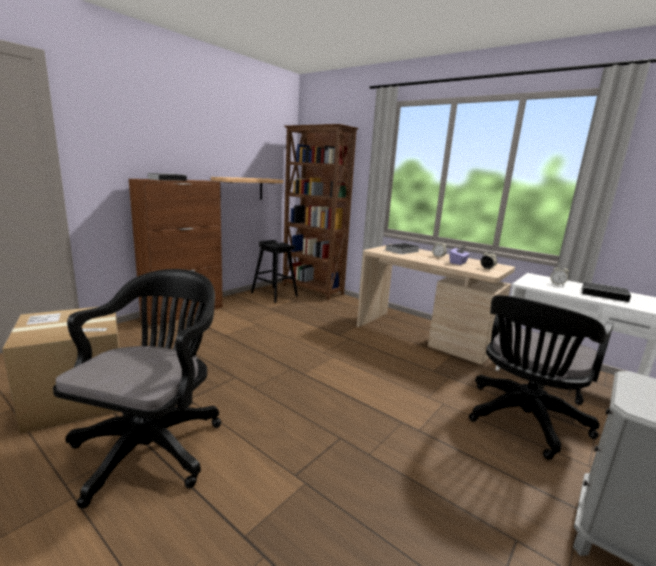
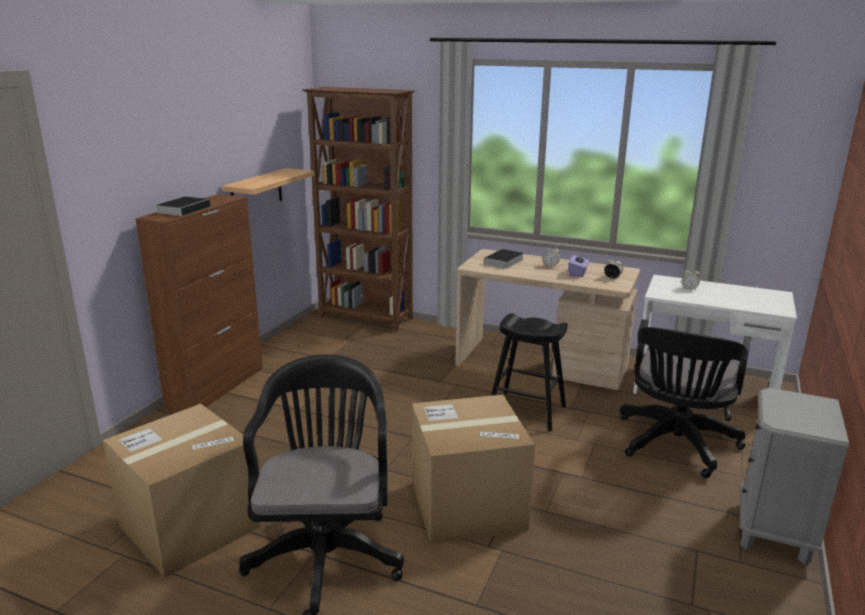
camera: 15 degrees left, 5 degrees up
(274, 294) = (318, 335): black stool -> black stool (526, 411)
(300, 432) = (467, 505): none -> cardboard box
(605, 294) = (737, 297): book -> none

